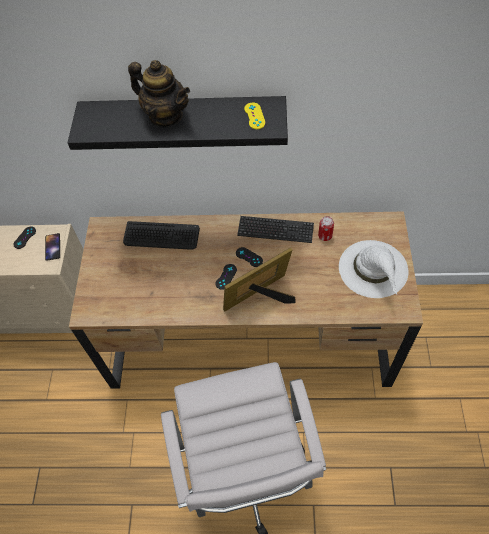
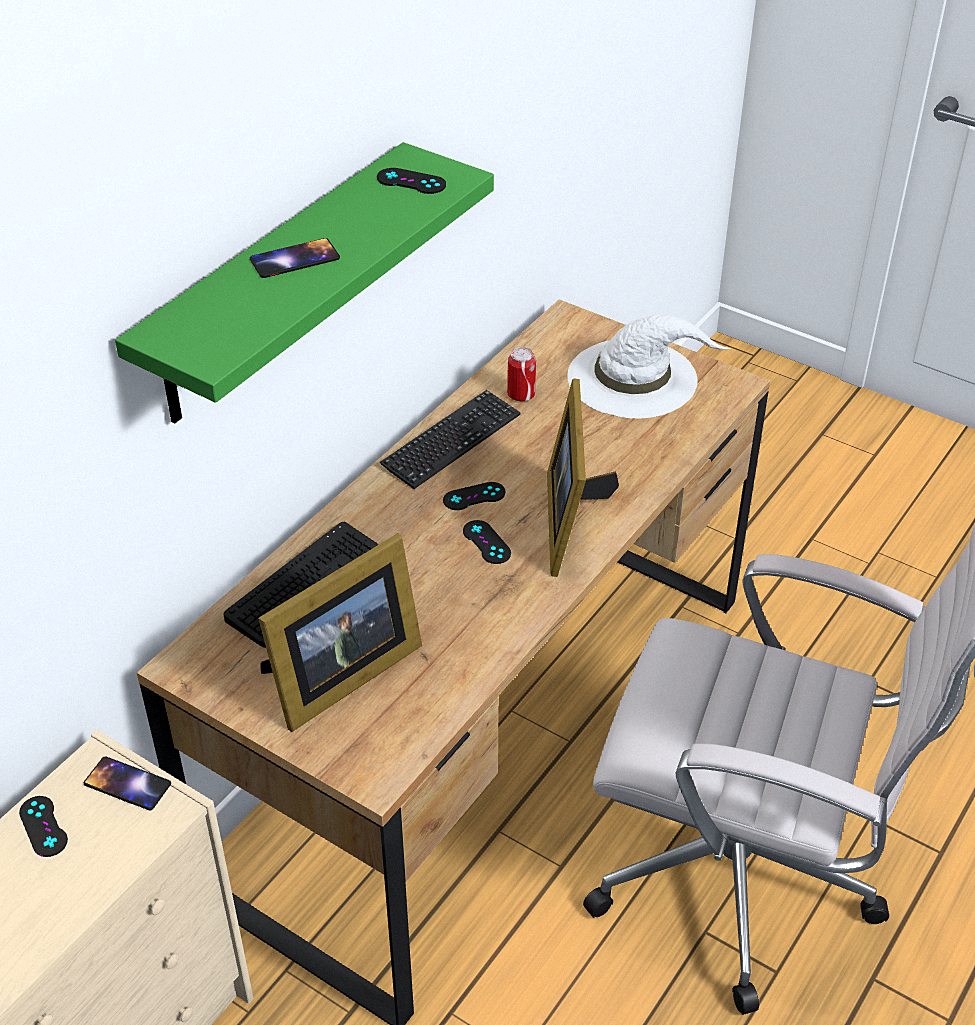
camera: 60 degrees left, 15 degrees down
(123, 273) = (338, 677): none -> picture frame
(166, 116) = (294, 259): teapot -> phone
(184, 121) = (277, 286): black shelf -> green shelf
(254, 116) = (411, 181): yellow game controller -> black game controller

